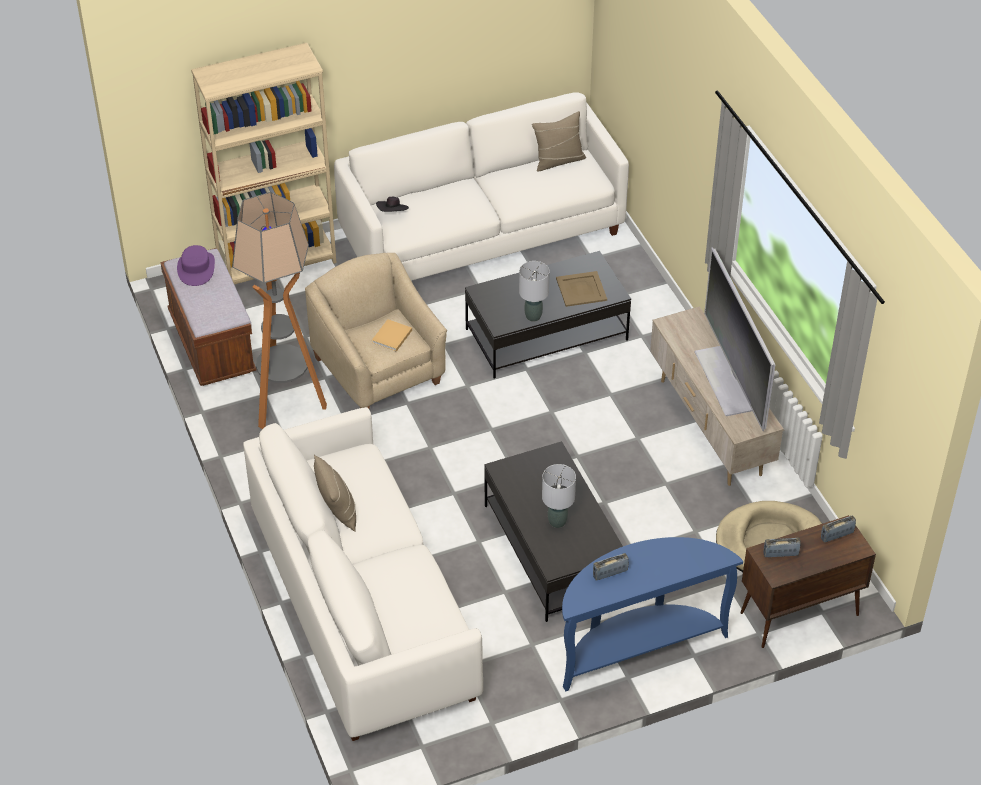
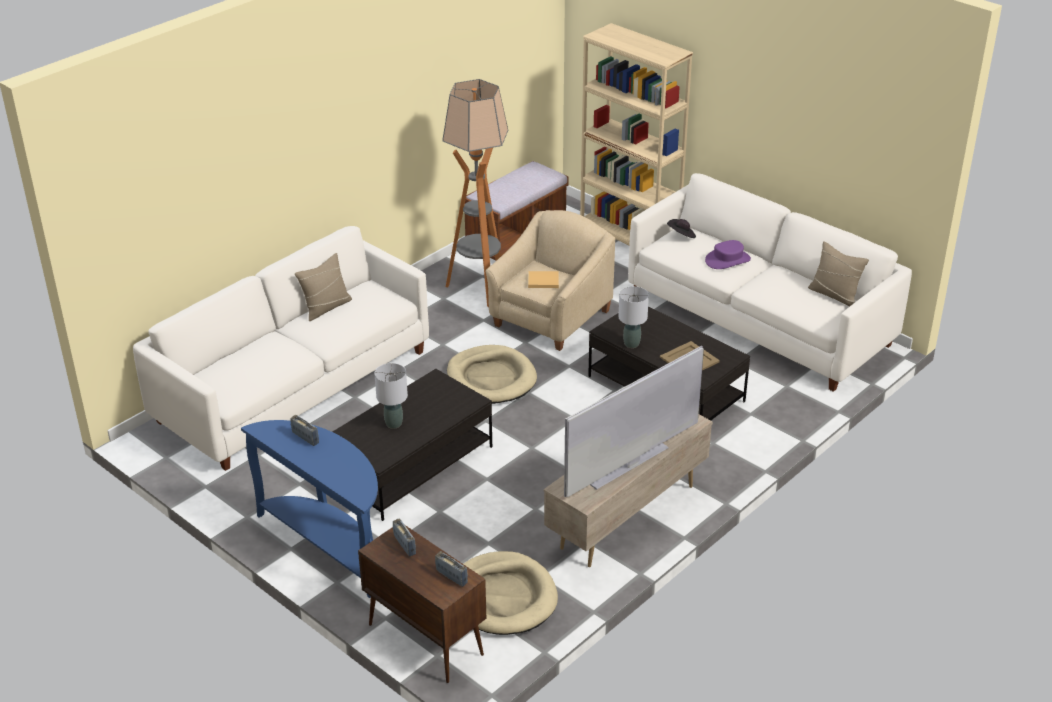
camera: 65 degrees right, 10 degrees down
(196, 268) = (534, 173): purple hat -> purple hat (727, 260)
(451, 448) = (491, 378): none -> beige dog bed

